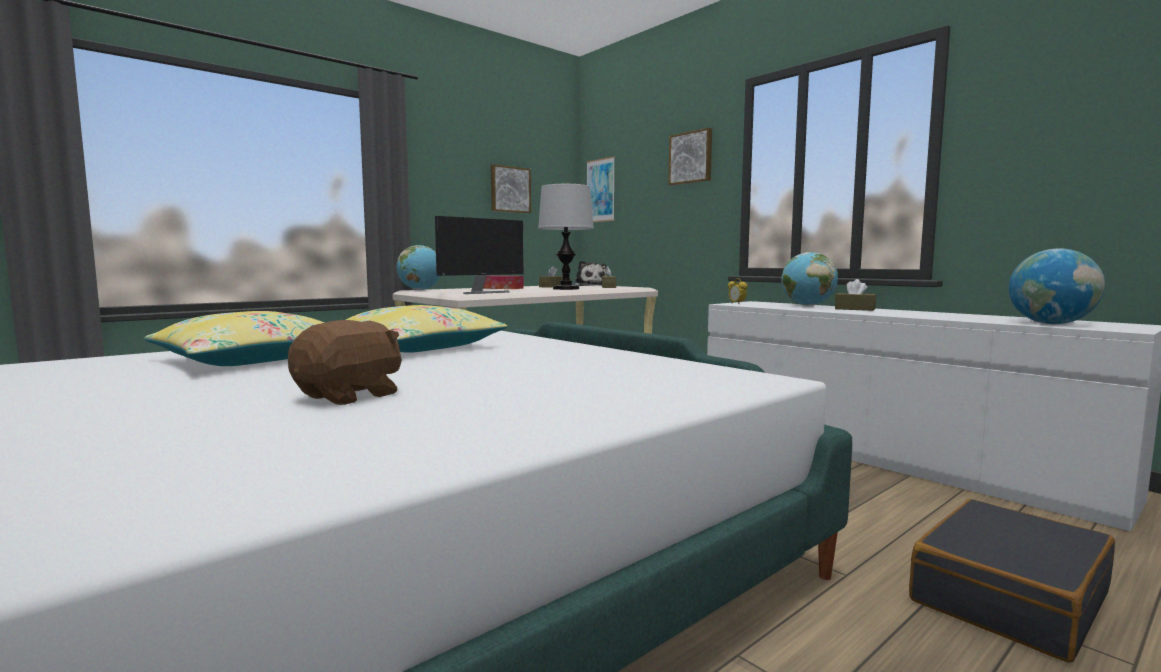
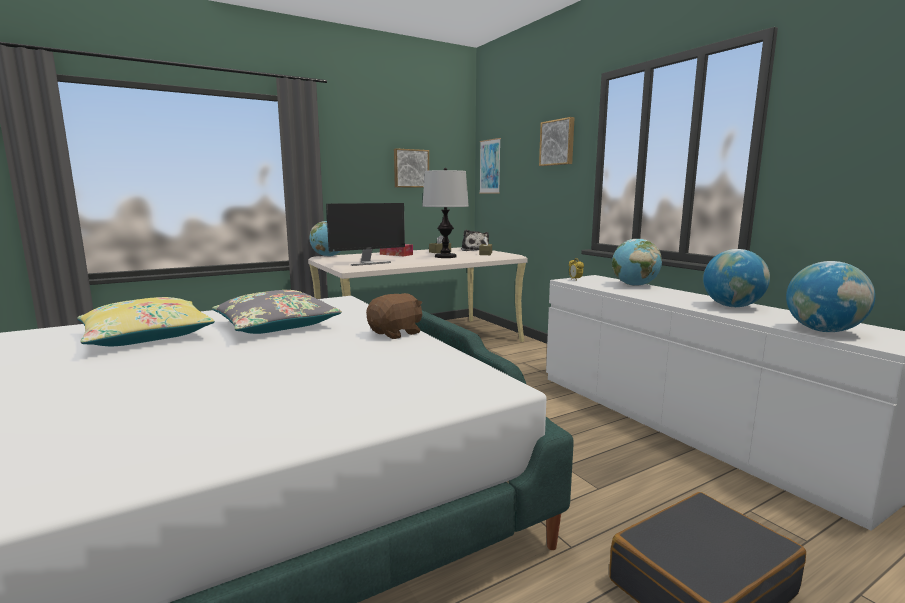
camera: 10 degrees right, 5 degrees up
(350, 396) = (165, 389): brown plush toy -> brown plush toy (396, 333)
(417, 347) = (276, 325): yellow pillow -> grey pillow
(855, 309) = (669, 294): brown tissue box -> none
(933, 314) = (732, 306): none -> globe

